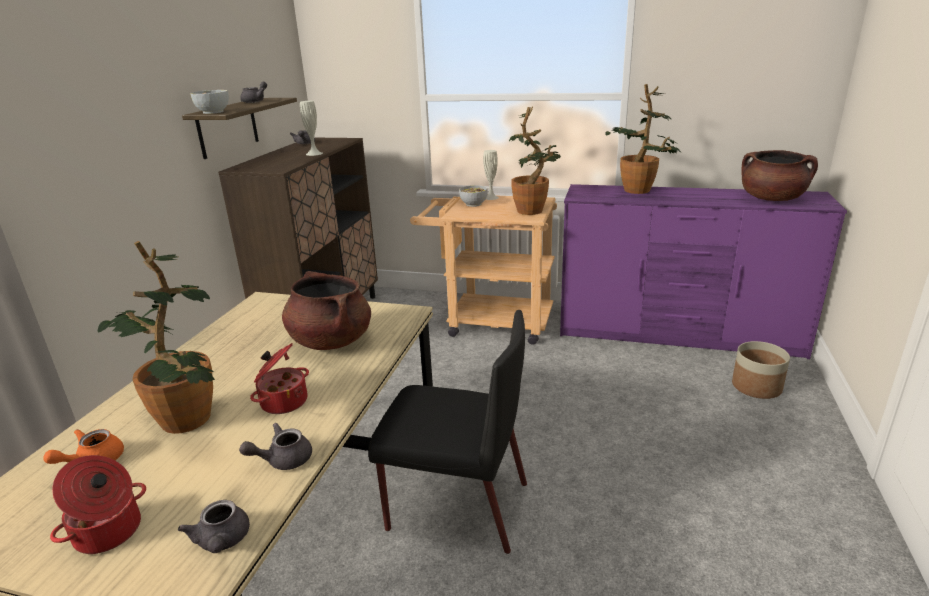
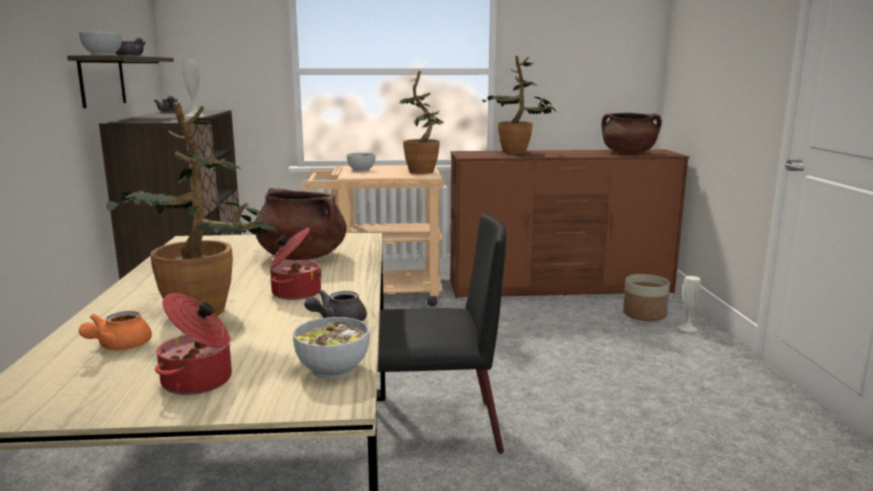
camera: 20 degrees left, 10 degrees down
(222, 542) = (332, 369): grey teapot -> bowl
(491, 197) = (374, 166): white vase -> white vase (687, 328)
(678, 334) = (560, 287): purple dresser -> brown dresser

